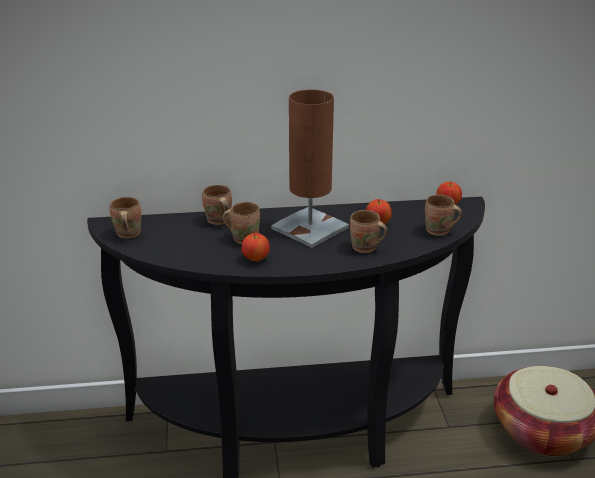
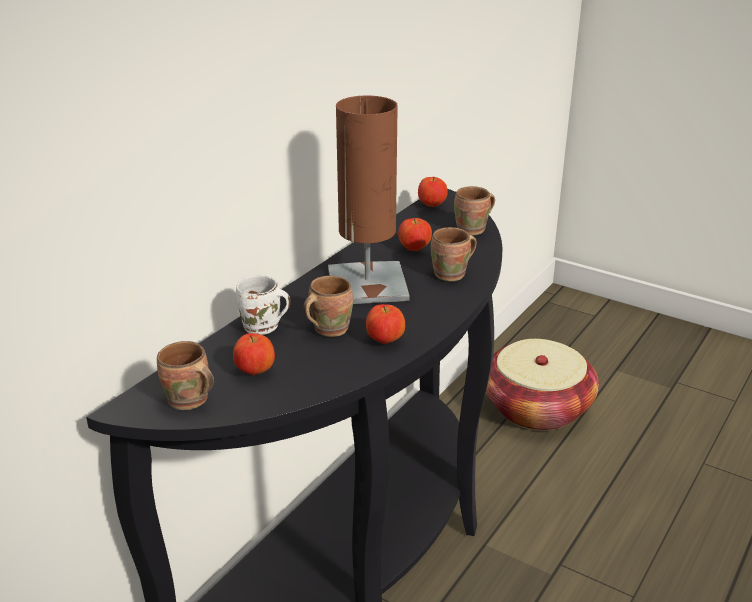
camera: 50 degrees left, 0 degrees up
(175, 238) = (255, 371): none -> apple
(218, 221) = (262, 328): brown mug -> white mug

